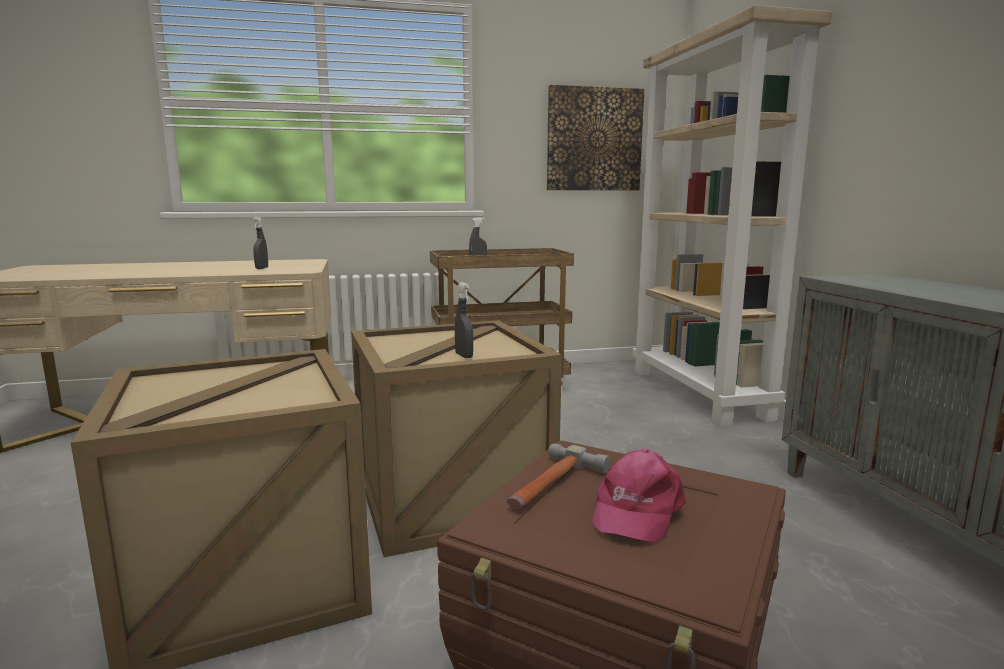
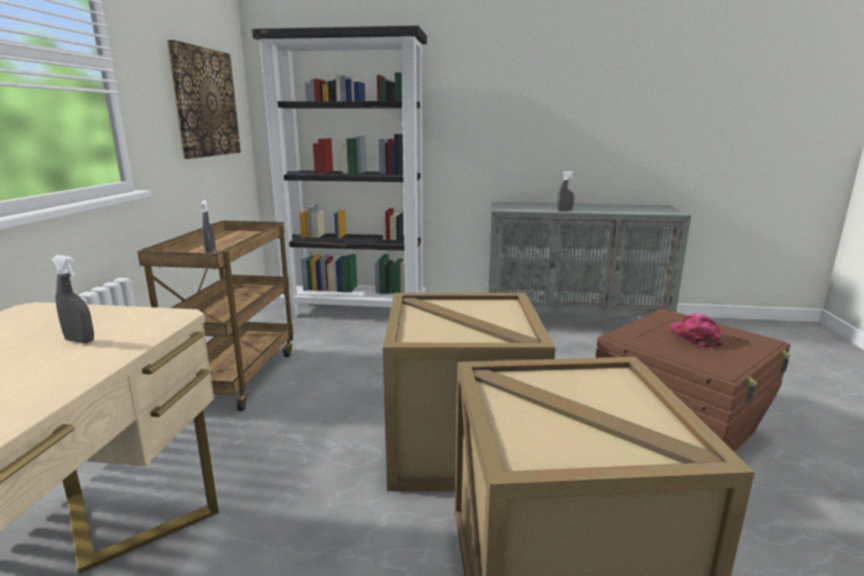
camera: 70 degrees left, 5 degrees up
(464, 356) = (499, 318): grey spray bottle -> grey spray bottle (564, 210)
(551, 485) = (669, 348): hammer -> none
(636, 509) = (694, 336): pink cap -> pink cap turned 135 degrees counterclockwise
(699, 394) = (357, 311): beige bookcase -> black bookcase

